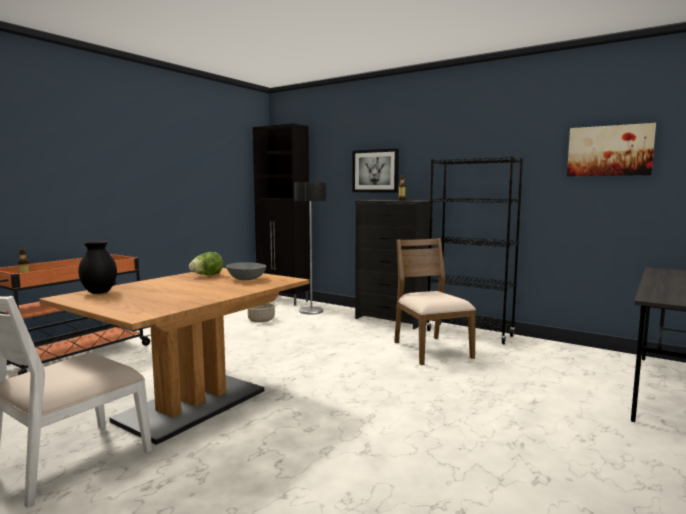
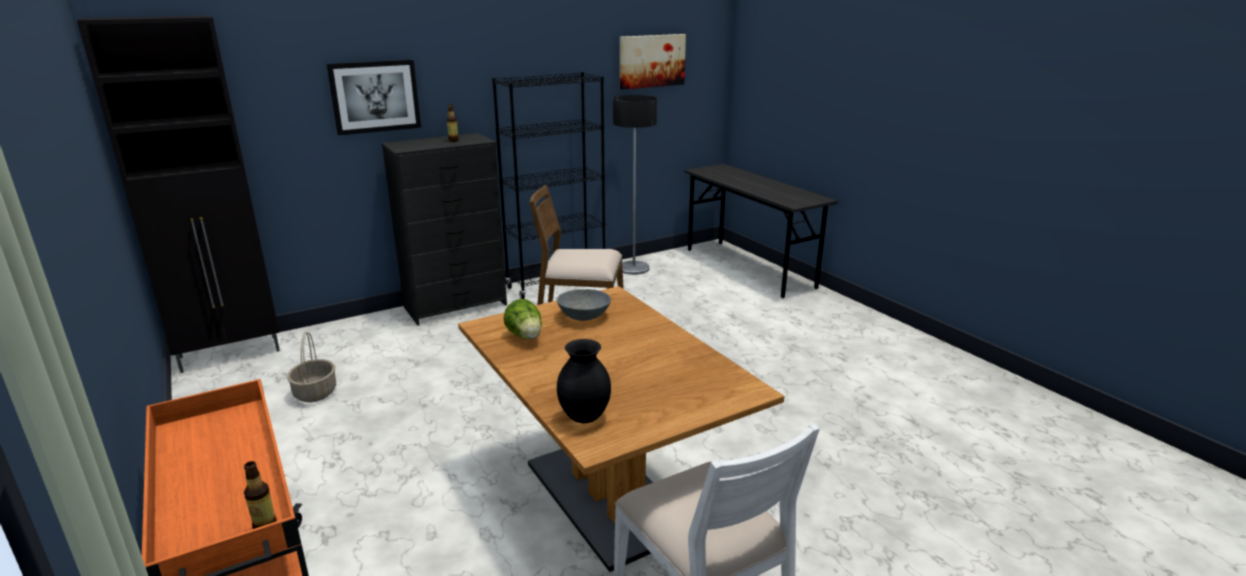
camera: 65 degrees left, 15 degrees up
(311, 311) = (334, 345): floor lamp -> floor lamp (633, 268)

